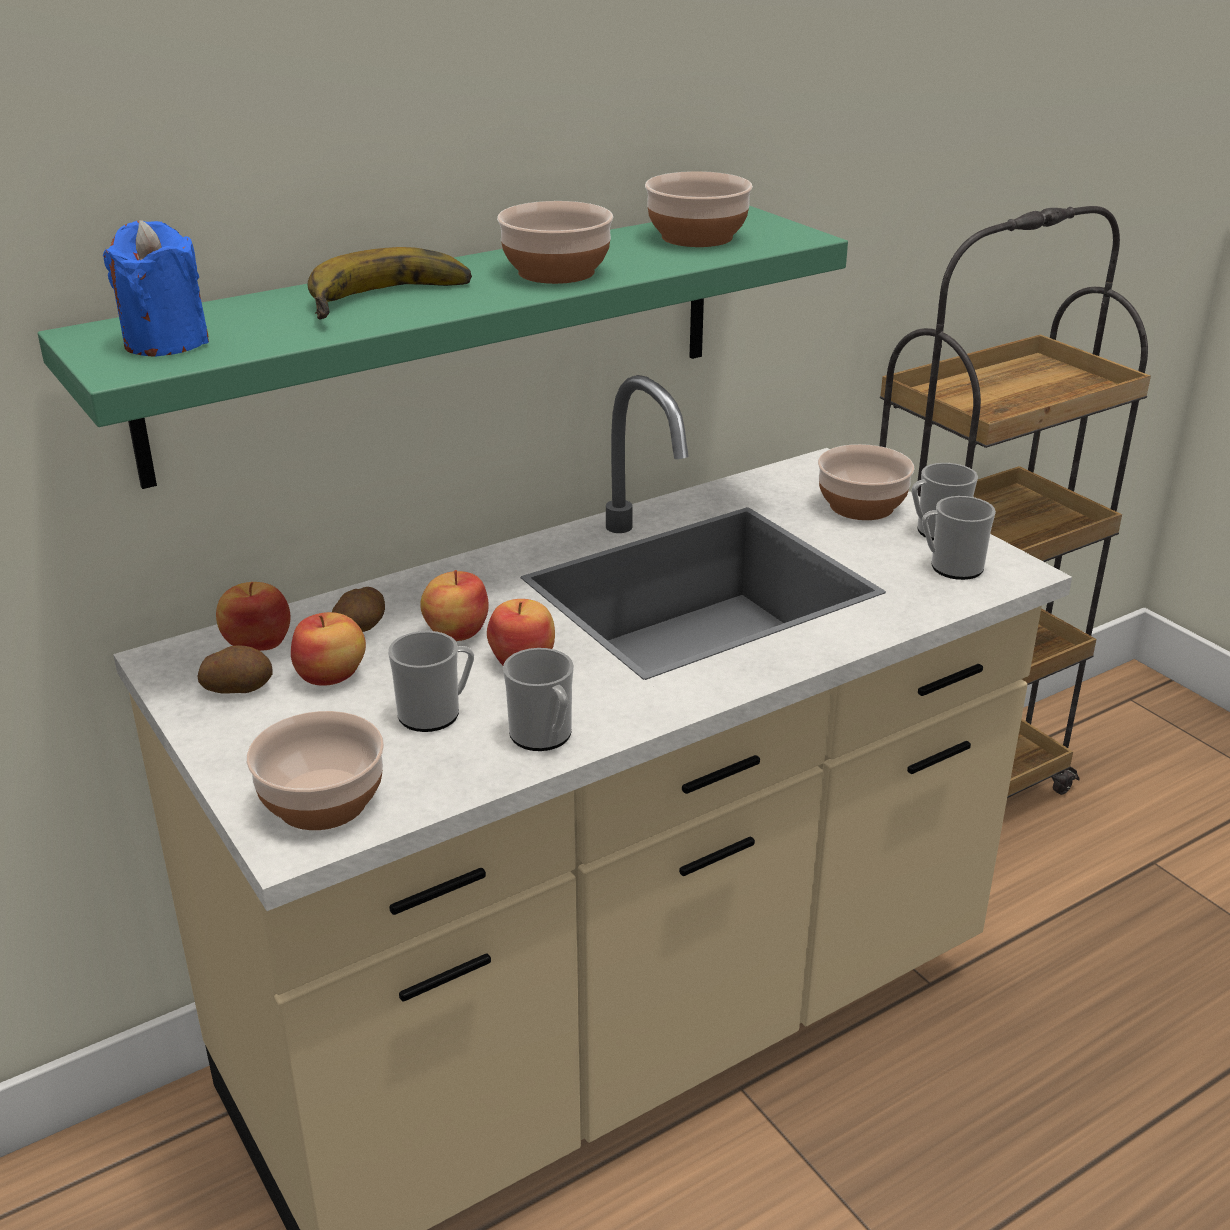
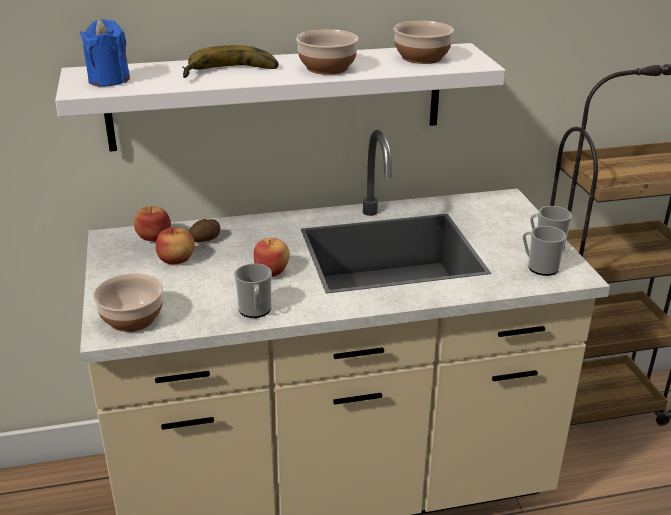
camera: 20 degrees right, 0 degrees up
(238, 687) = (131, 257): potato -> none
(436, 714) = (212, 288): mug -> none
(443, 339) = (277, 96): green shelf -> white shelf
(456, 632) = (249, 250): apple -> none
(861, 506) = (512, 224): bowl -> none

